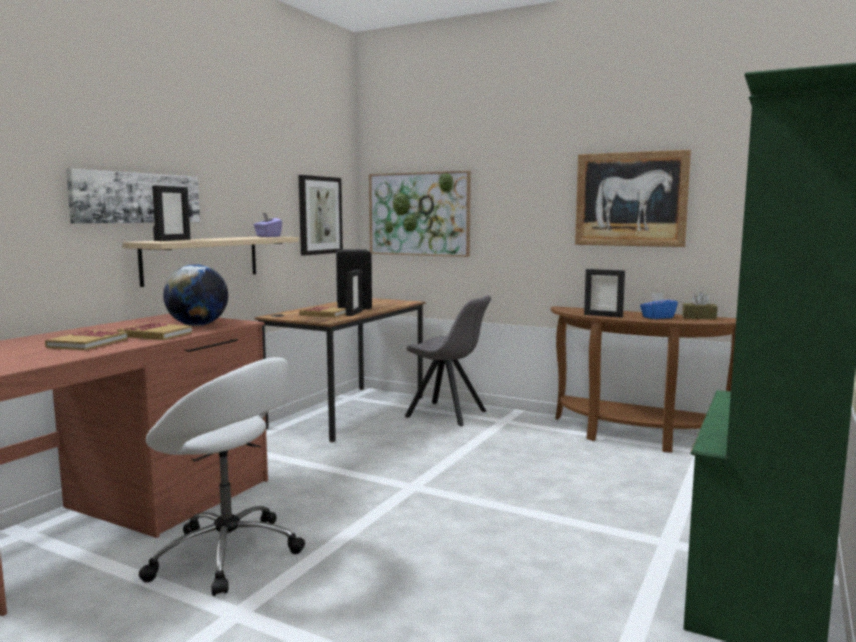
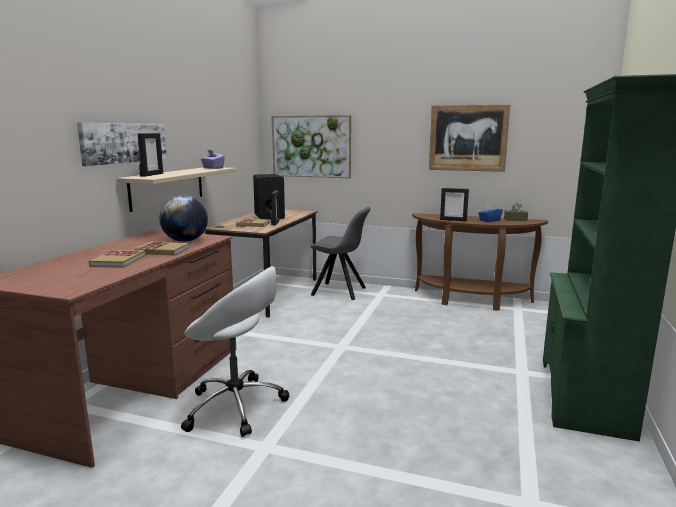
camera: 10 degrees left, 5 degrees up
(319, 215) = (239, 148): picture -> none

